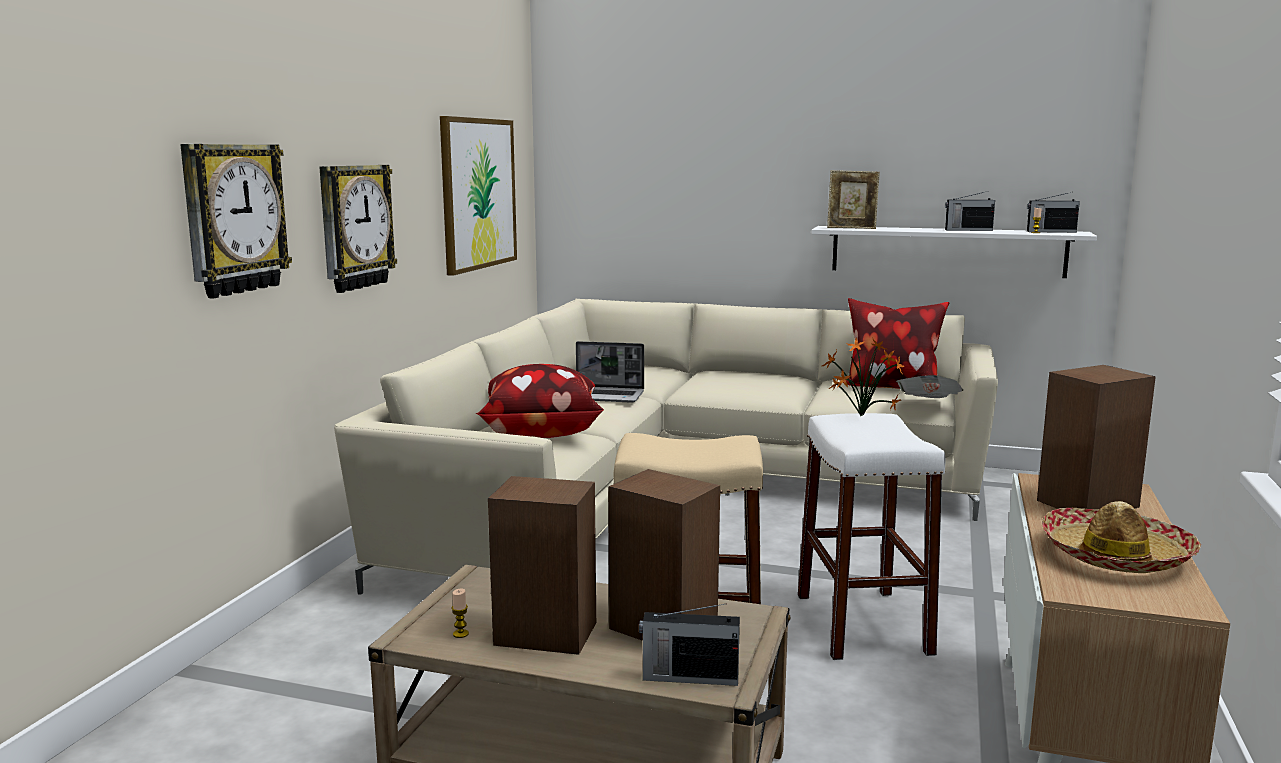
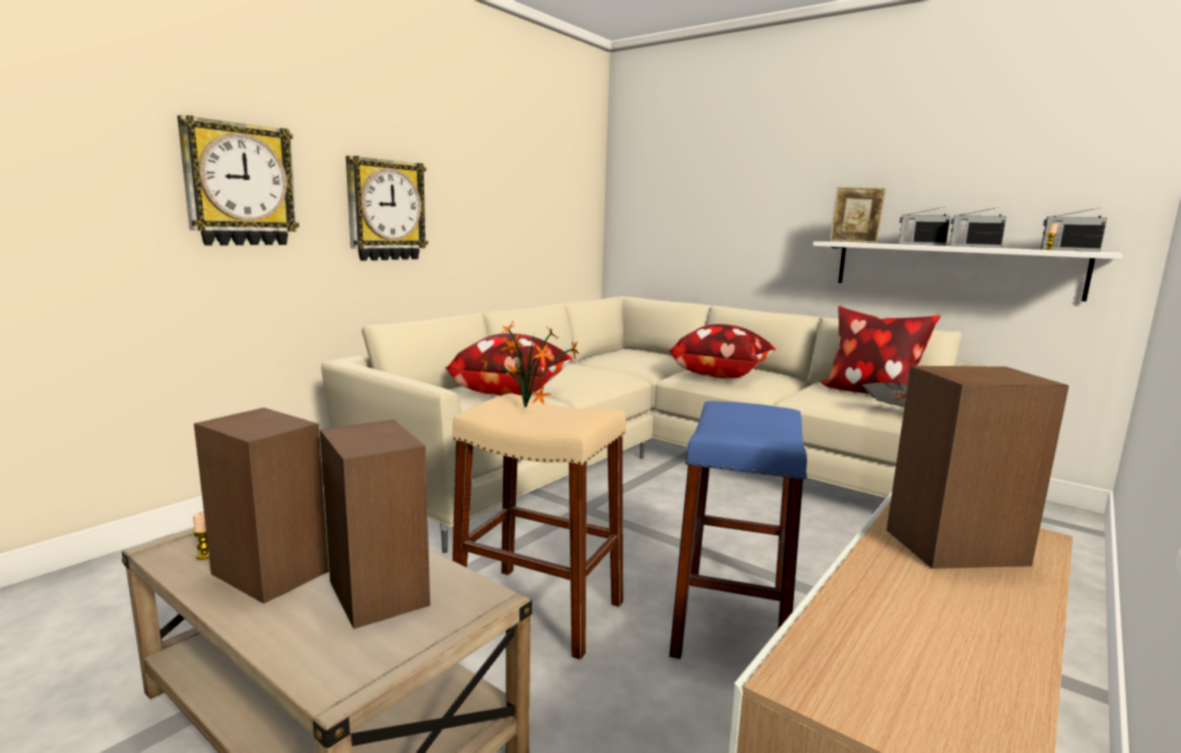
camera: 20 degrees right, 0 degrees up
(478, 193) = (536, 203): picture -> none
(606, 396) = (602, 372): laptop -> none
(688, 677) = (320, 661): radio -> radio (920, 244)
(731, 384) = (720, 375): none -> pillow
(859, 416) = (751, 406): potted plant -> potted plant (525, 407)
(862, 624) = (731, 623): white stool -> blue stool
(1115, 556) = (929, 635): hat -> none

